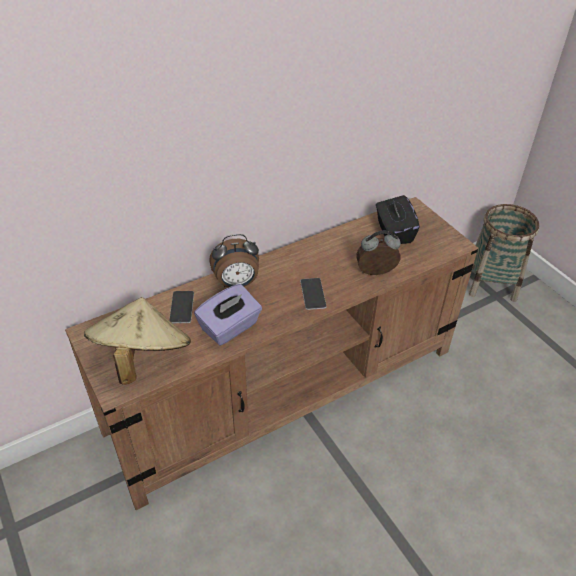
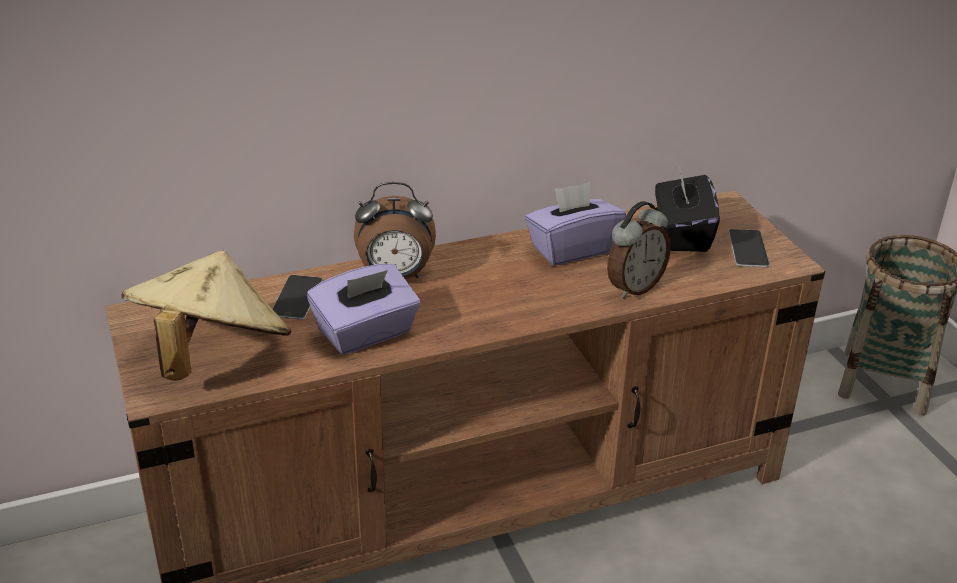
camera: 10 degrees right, 10 degrees down
(313, 293) = (517, 303): phone -> phone (748, 248)
(334, 250) = (572, 249): none -> purple tissue box
(376, 273) = (633, 287): alarm clock -> alarm clock turned 135 degrees clockwise

